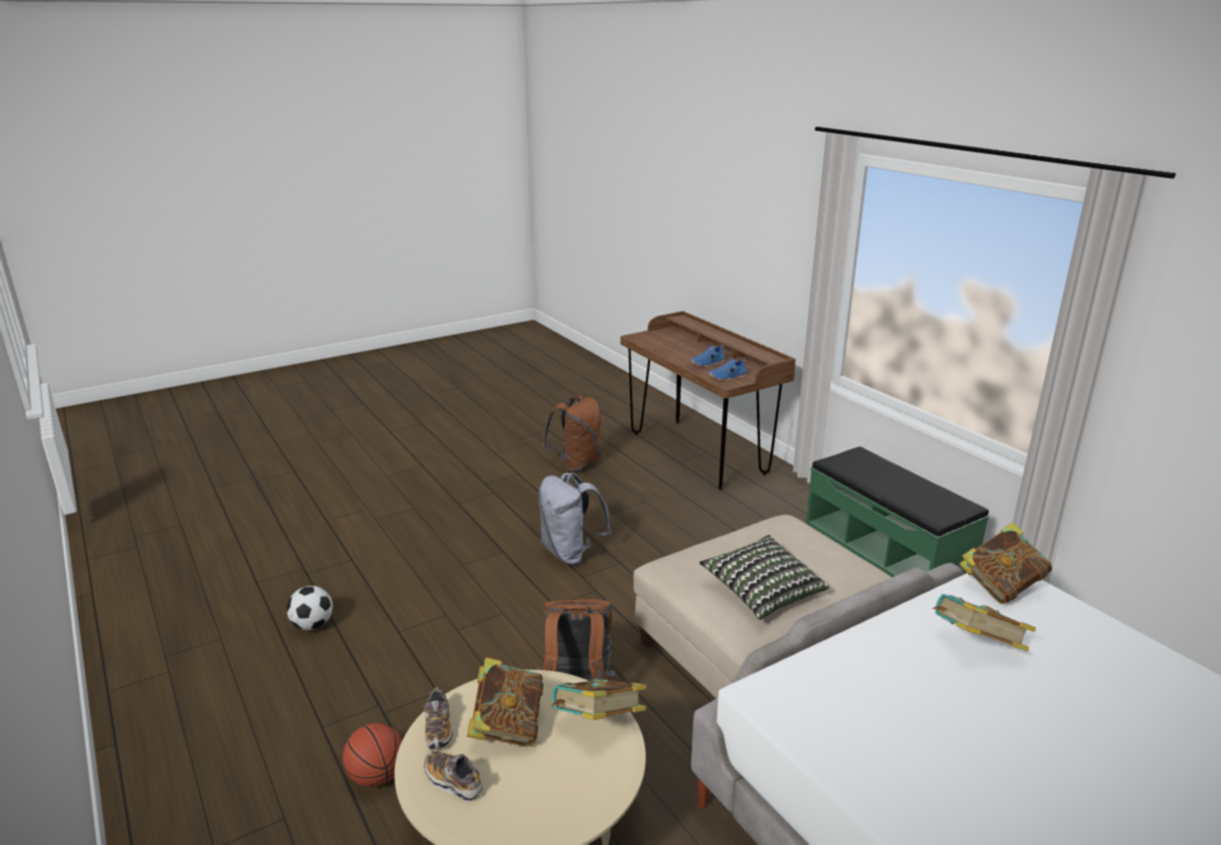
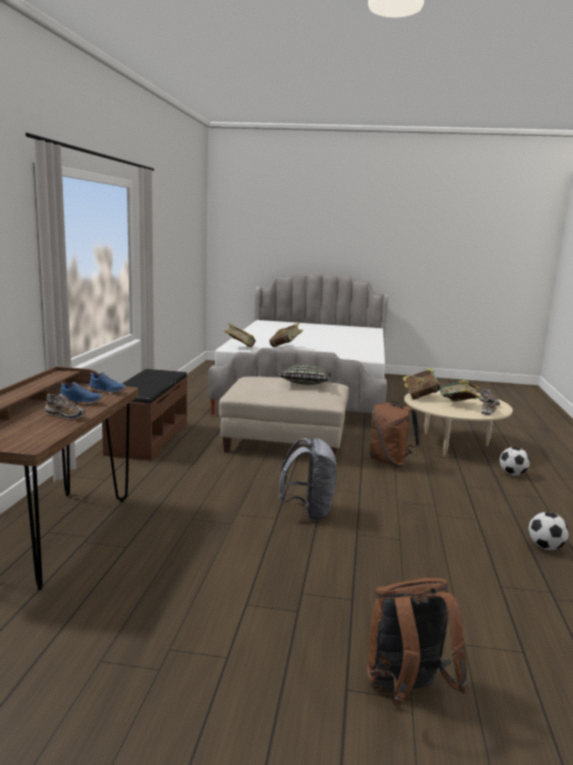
camera: 140 degrees left, 10 degrees down
(376, 776) = (512, 474): basketball -> football
(576, 463) = (171, 584): brown backpack -> brown backpack (406, 692)
(681, 354) = (65, 415): none -> shoe
(885, 560) = (147, 438): green bench -> brown bench

